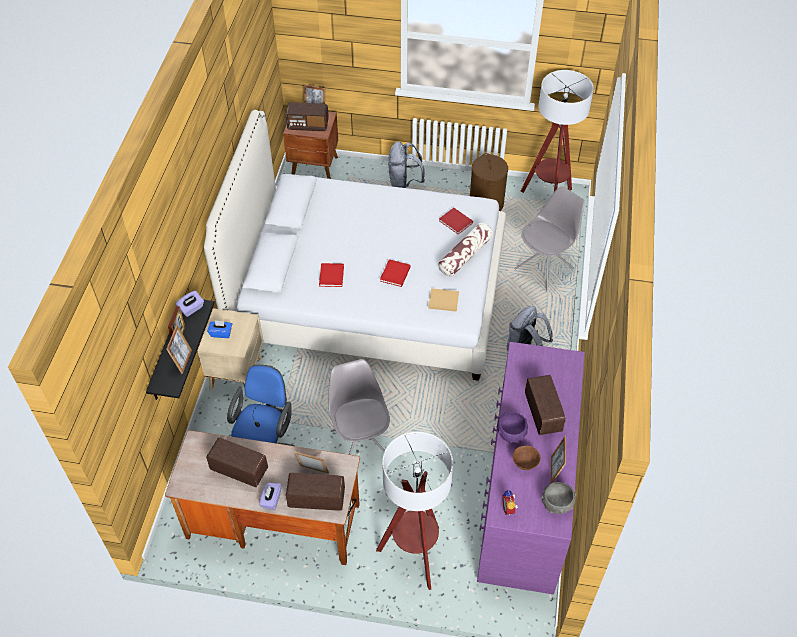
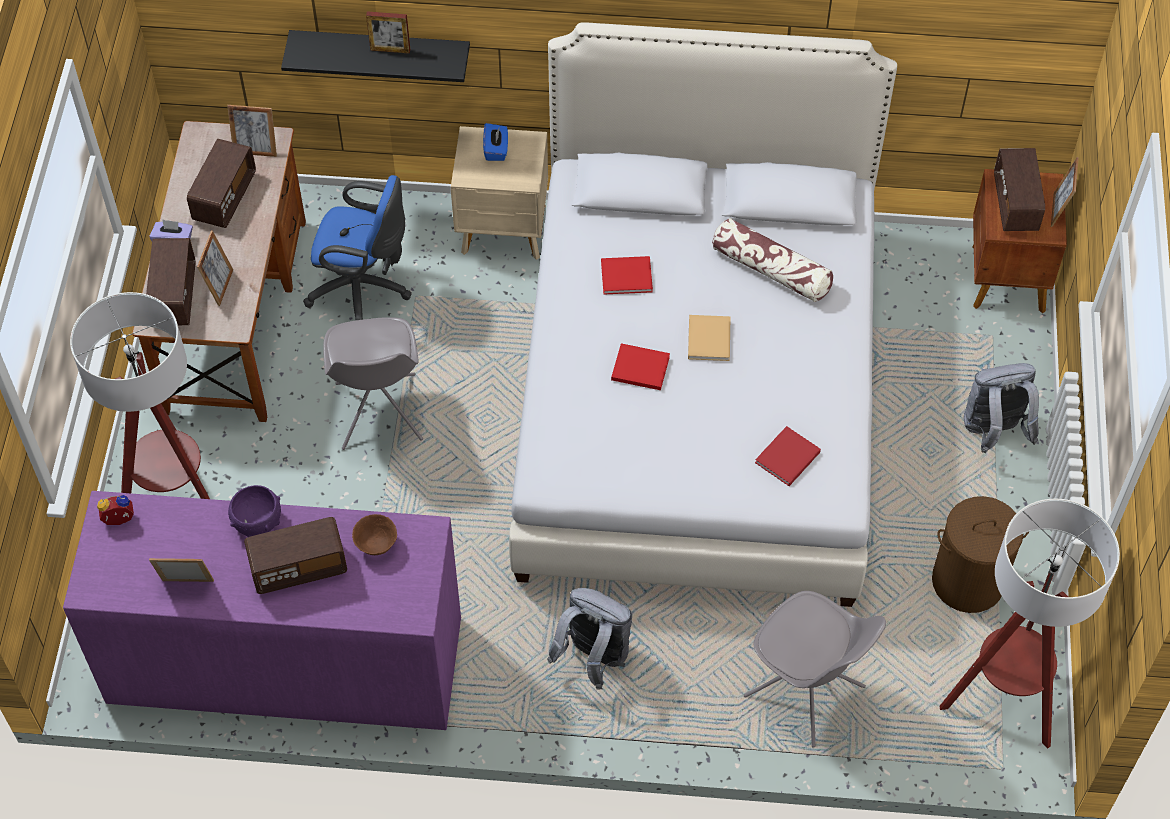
camera: 85 degrees right, 5 degrees up
(183, 361) = (344, 61): picture frame -> picture frame (256, 150)
(191, 309) = (445, 54): purple tissue box -> none
(360, 443) = (378, 413): grey chair -> grey chair turned 105 degrees clockwise
(442, 300) = (585, 444): beige book -> beige book (709, 338)
(465, 255) = (702, 477): pillow -> pillow (771, 270)
(525, 463) = (200, 542): brown bowl -> brown bowl (376, 544)
(556, 504) = (124, 587): grey bowl -> none

